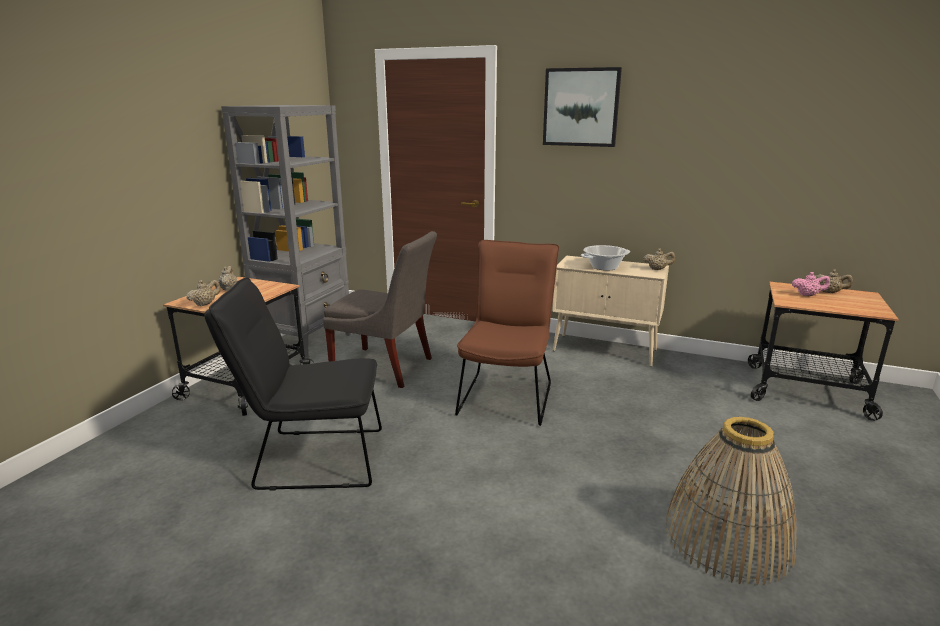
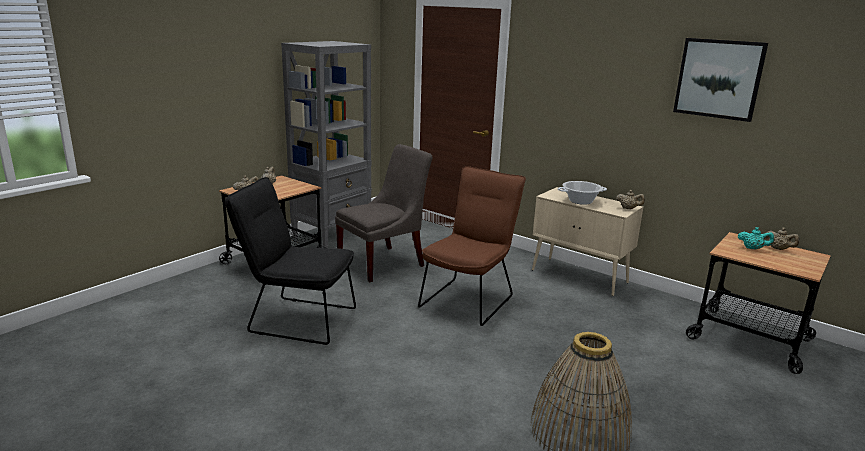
camera: 15 degrees right, 0 degrees up
(386, 367) = (384, 263): grey chair -> grey chair turned 75 degrees counterclockwise
(581, 107) = (576, 57): picture -> picture (719, 79)
(808, 295) = (753, 248): pink teapot -> turquoise teapot

